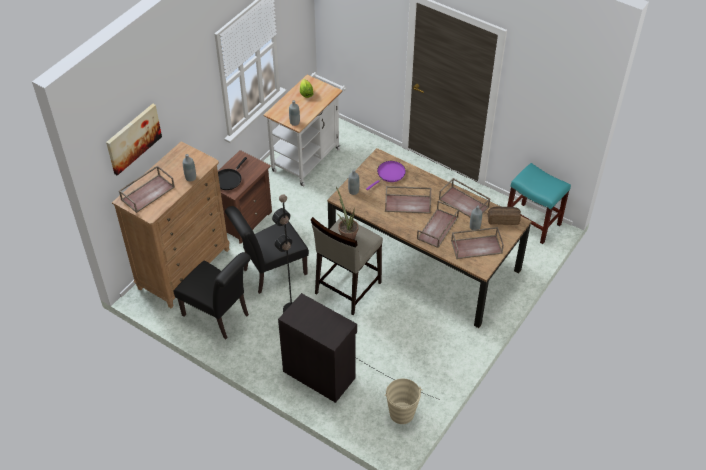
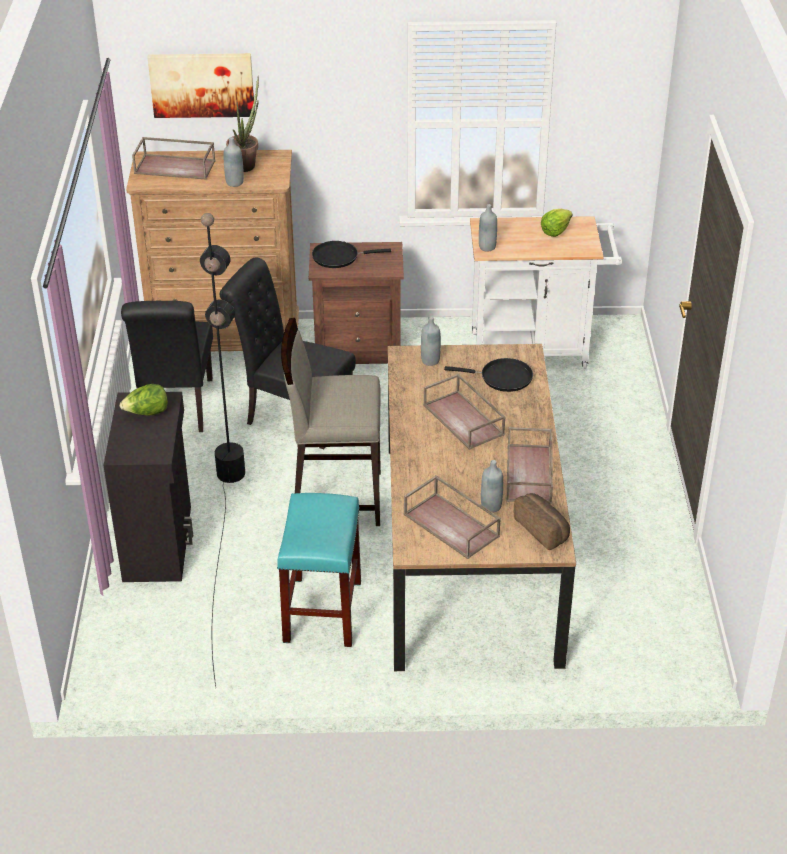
camera: 55 degrees right, 10 degrees down
(307, 314) = (147, 413): none -> lettuce
(346, 235) = (341, 393): potted plant -> potted plant (246, 164)
(389, 174) = (502, 378): purple frying pan -> black frying pan
(401, 413) = (156, 659): beige bucket -> none
(438, 228) = (446, 470): brown tray -> none
(532, 223) = (681, 637): turquoise stool -> turquoise stool (322, 611)

